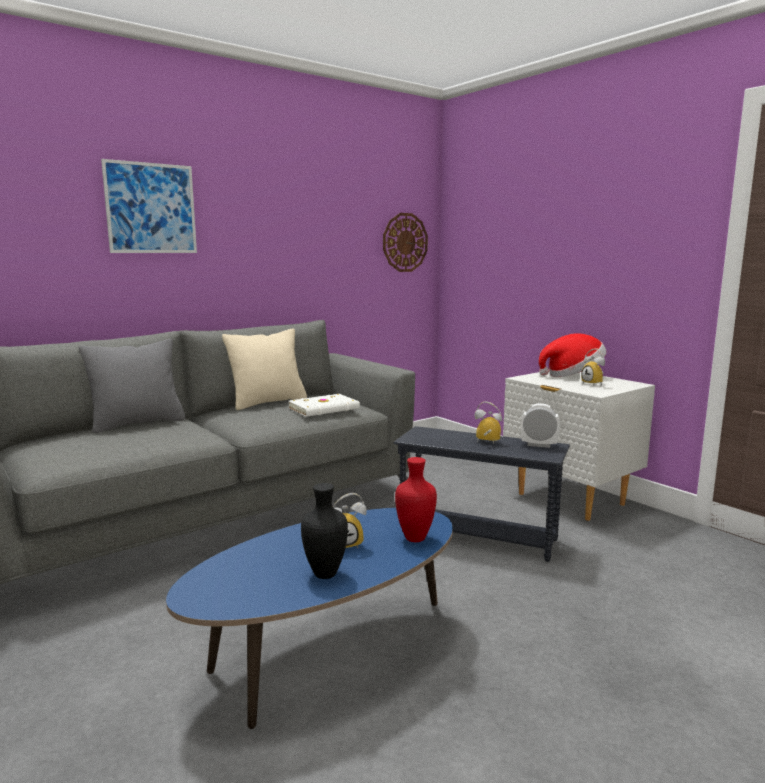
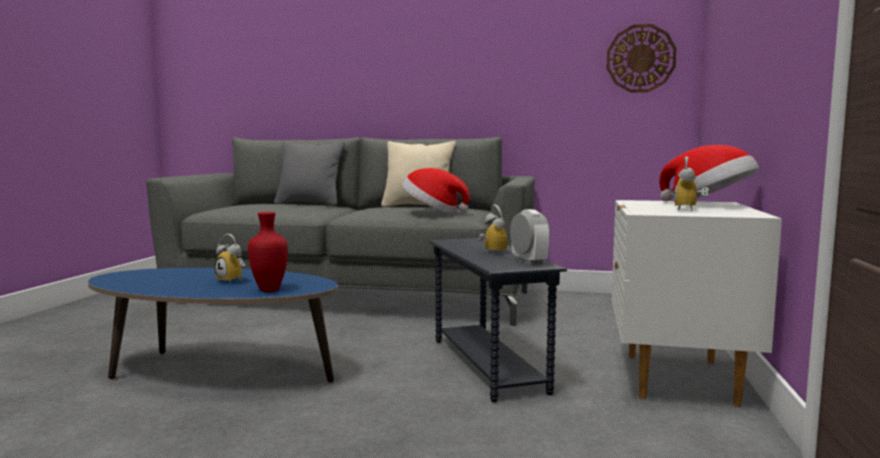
camera: 50 degrees right, 5 degrees down
(151, 208) = (366, 42): picture -> none
(325, 409) = (432, 212): white book -> hat
(325, 573) = (177, 286): black vase -> none

